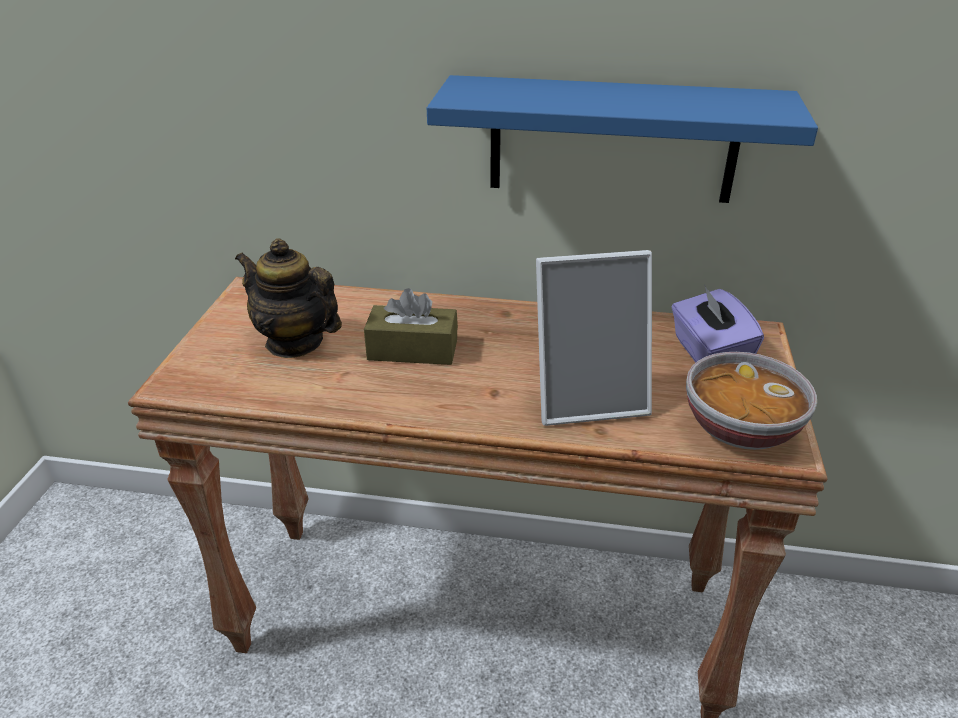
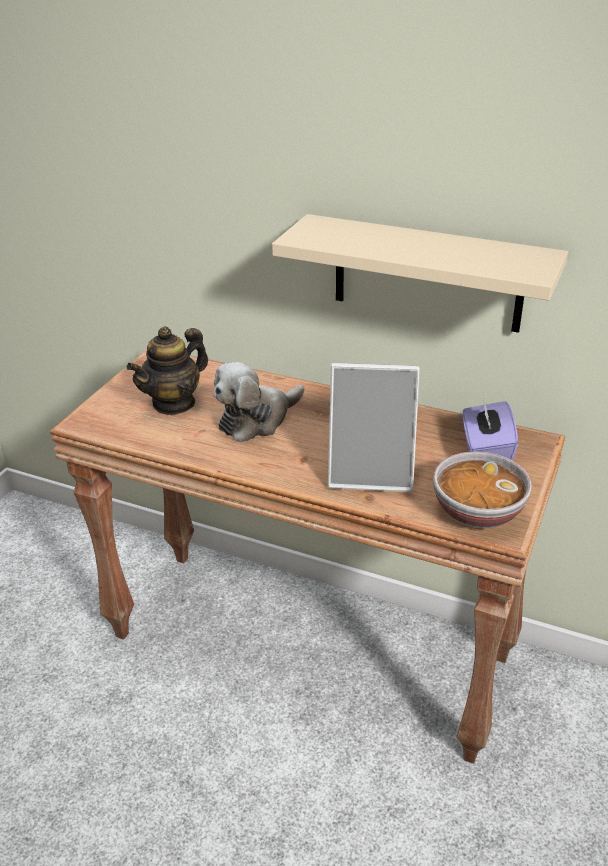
camera: 15 degrees right, 0 degrees up
(294, 342) = (174, 403): teapot -> teapot turned 90 degrees counterclockwise
(412, 350) = (257, 419): brown tissue box -> plush toy
(612, 140) = (427, 274): blue shelf -> beige shelf

